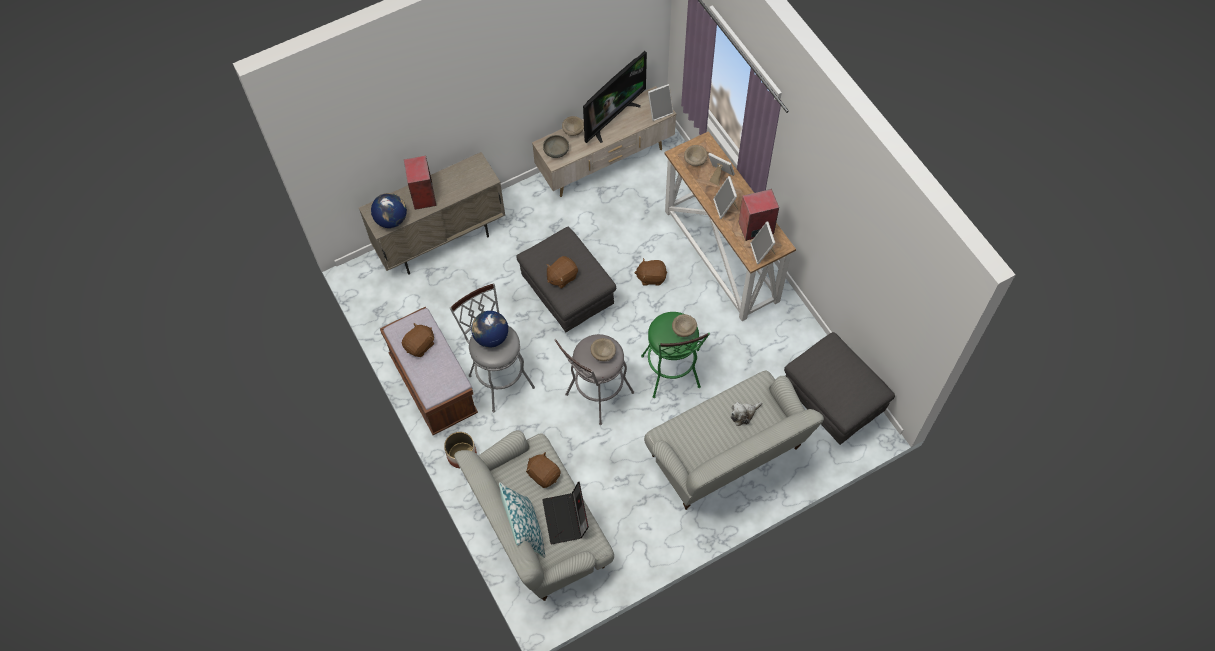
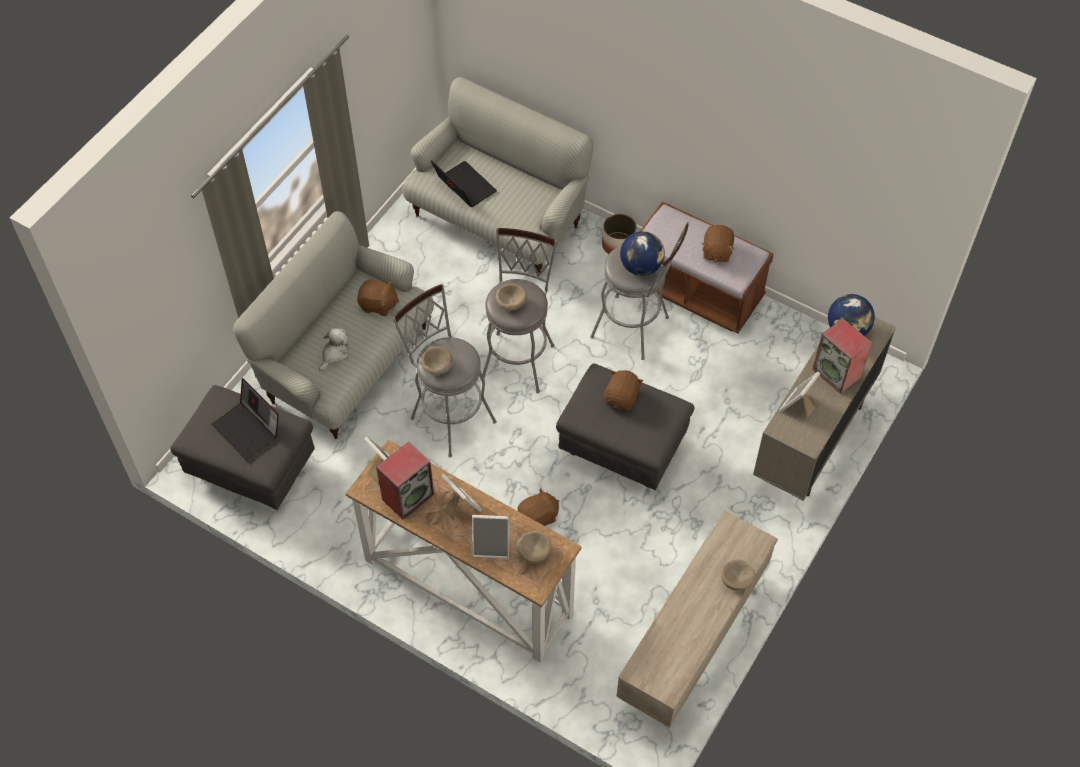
camera: 150 degrees right, 5 degrees down
(524, 530) = (497, 162): pillow -> none
(544, 474) = (510, 212): brown plush toy -> brown plush toy (378, 305)
(556, 151) = (737, 540): grey bowl -> none
(612, 118) = (698, 625): television -> none
(660, 111) = (642, 669): picture frame -> picture frame (798, 406)
(671, 376) = (449, 415): green stool -> grey stool
(833, 376) = (249, 429): none -> laptop

